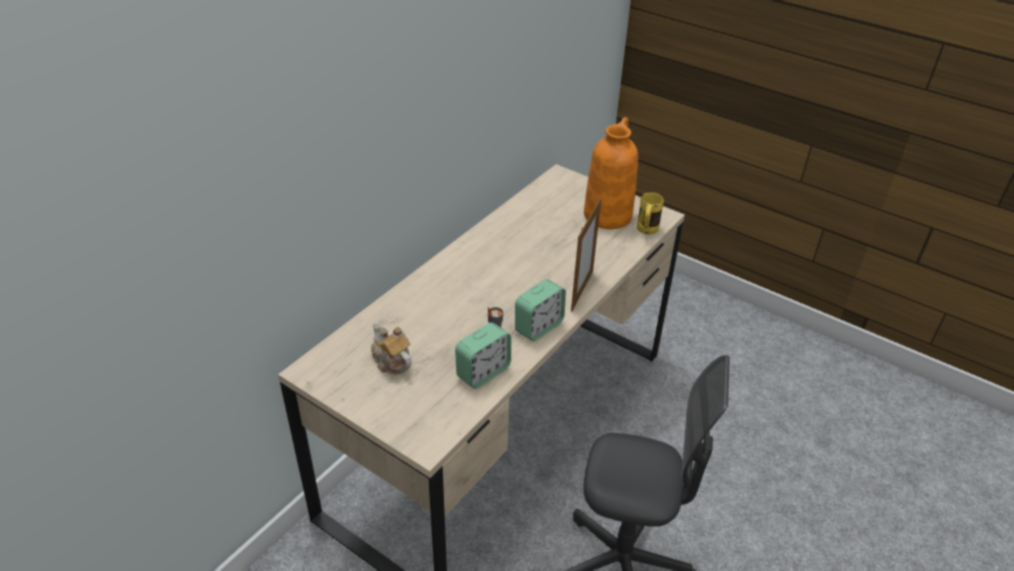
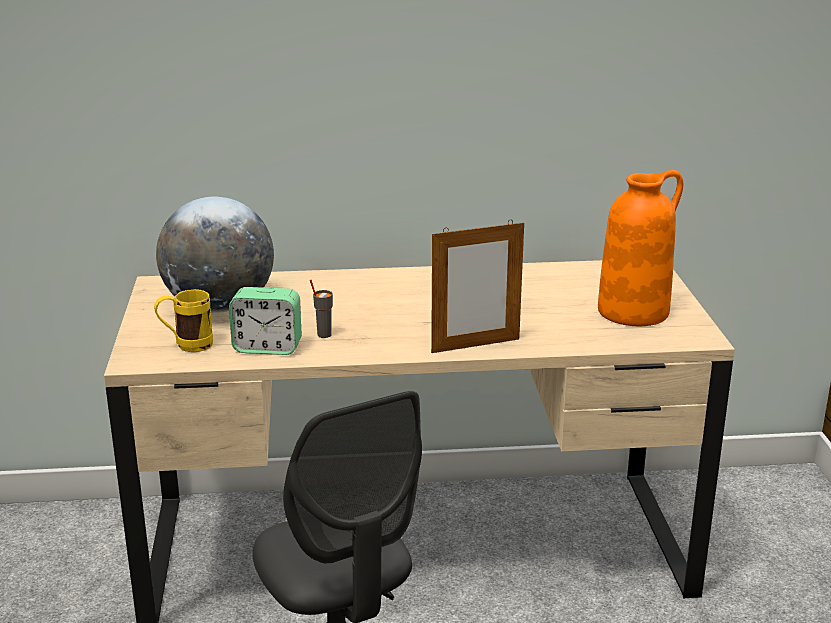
camera: 50 degrees right, 15 degrees down
(391, 361) = (219, 307): teapot -> globe
(538, 327) = (378, 347): alarm clock -> none
(646, 231) = (651, 340): yellow mug -> yellow mug (186, 346)

